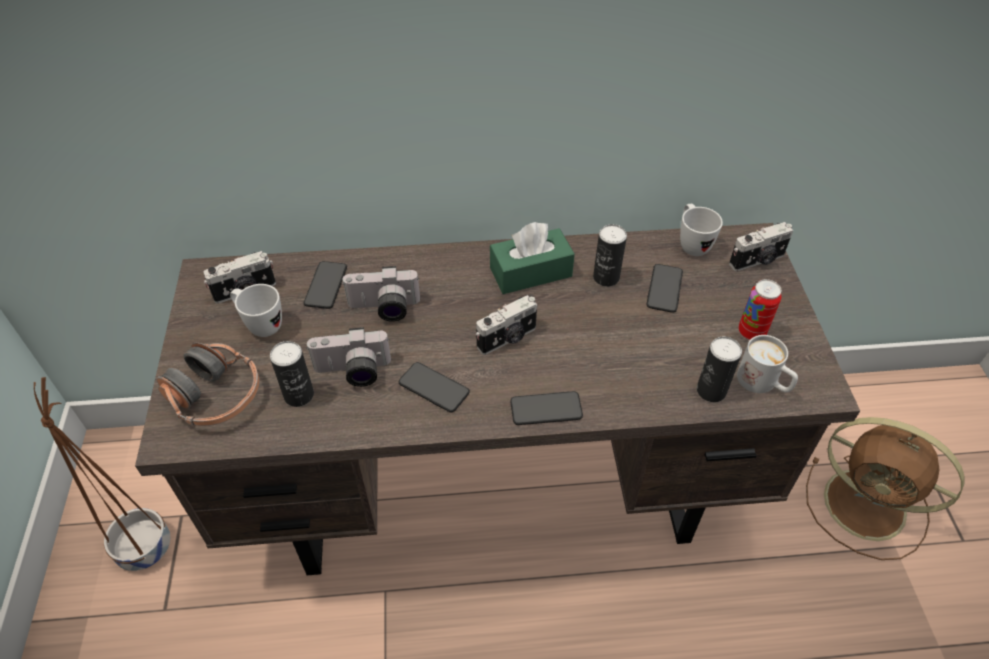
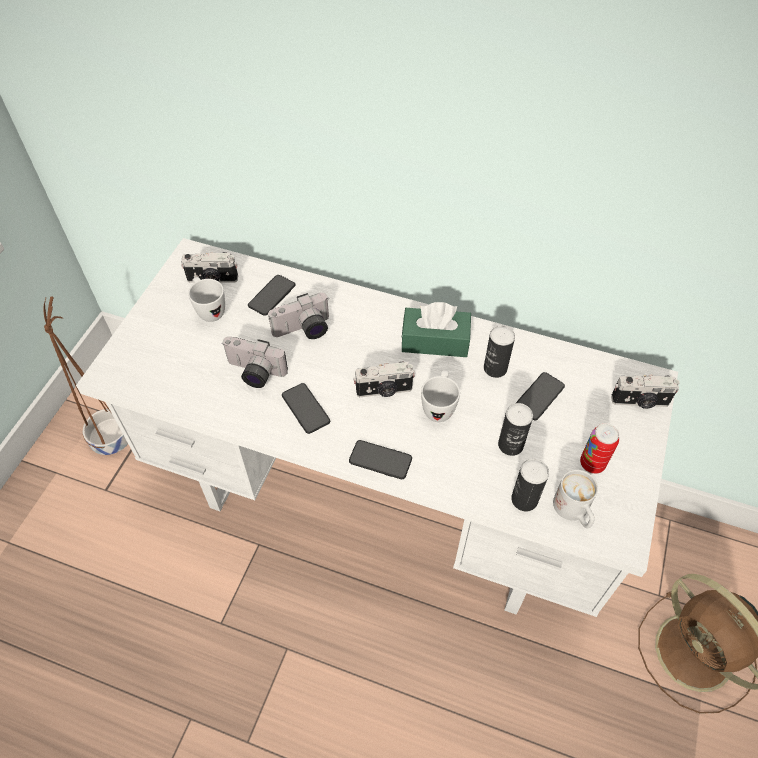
camera: 25 degrees right, 5 degrees up
(215, 396) = (151, 355): headphones -> none
(299, 395) = (207, 376): can -> can (510, 445)
(384, 309) = (304, 331): camera -> camera turned 45 degrees counterclockwise
(497, 487) = (382, 501): brown desk -> white desk
(691, 244) = (589, 365): white mug -> white mug (439, 406)

